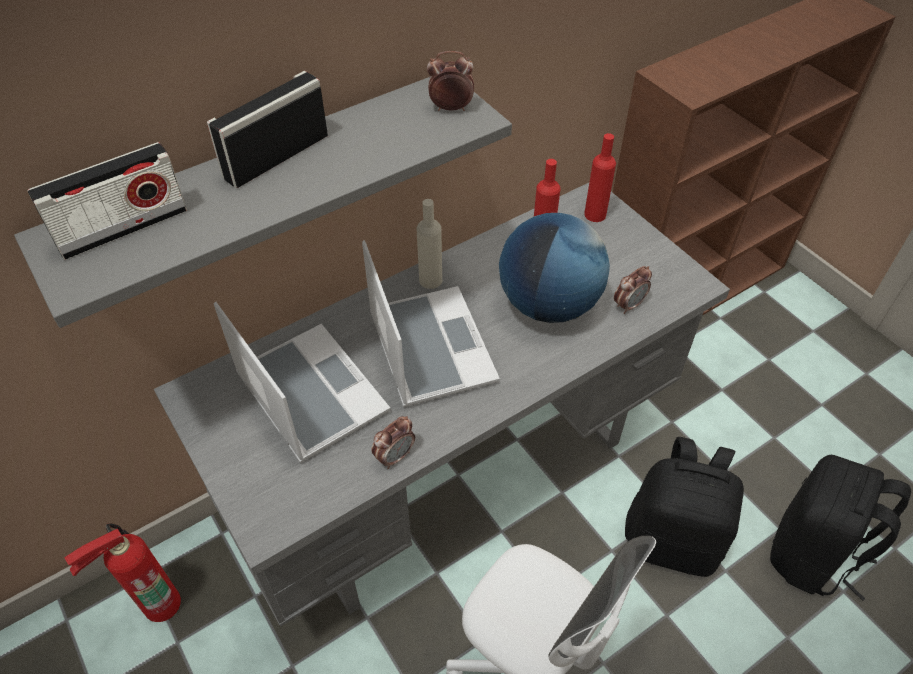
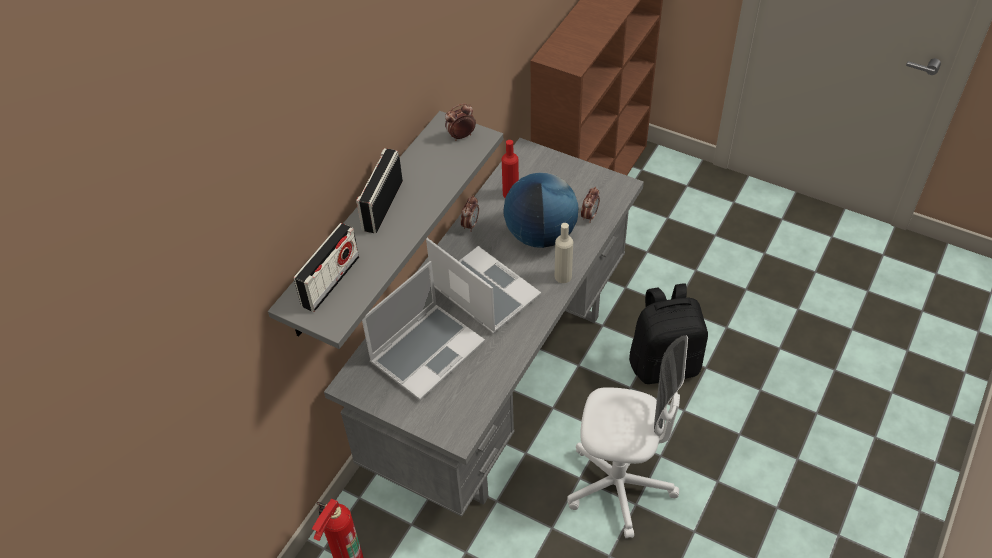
camera: 25 degrees left, 0 degrees up
(308, 393) = (427, 351): laptop -> laptop turned 105 degrees clockwise
(395, 456) = (506, 364): alarm clock -> alarm clock (470, 225)
(430, 280) = (455, 249): beige bottle -> beige bottle (563, 276)
(595, 214) = (534, 163): red bottle -> none
(812, 554) = (752, 334): black backpack -> none

